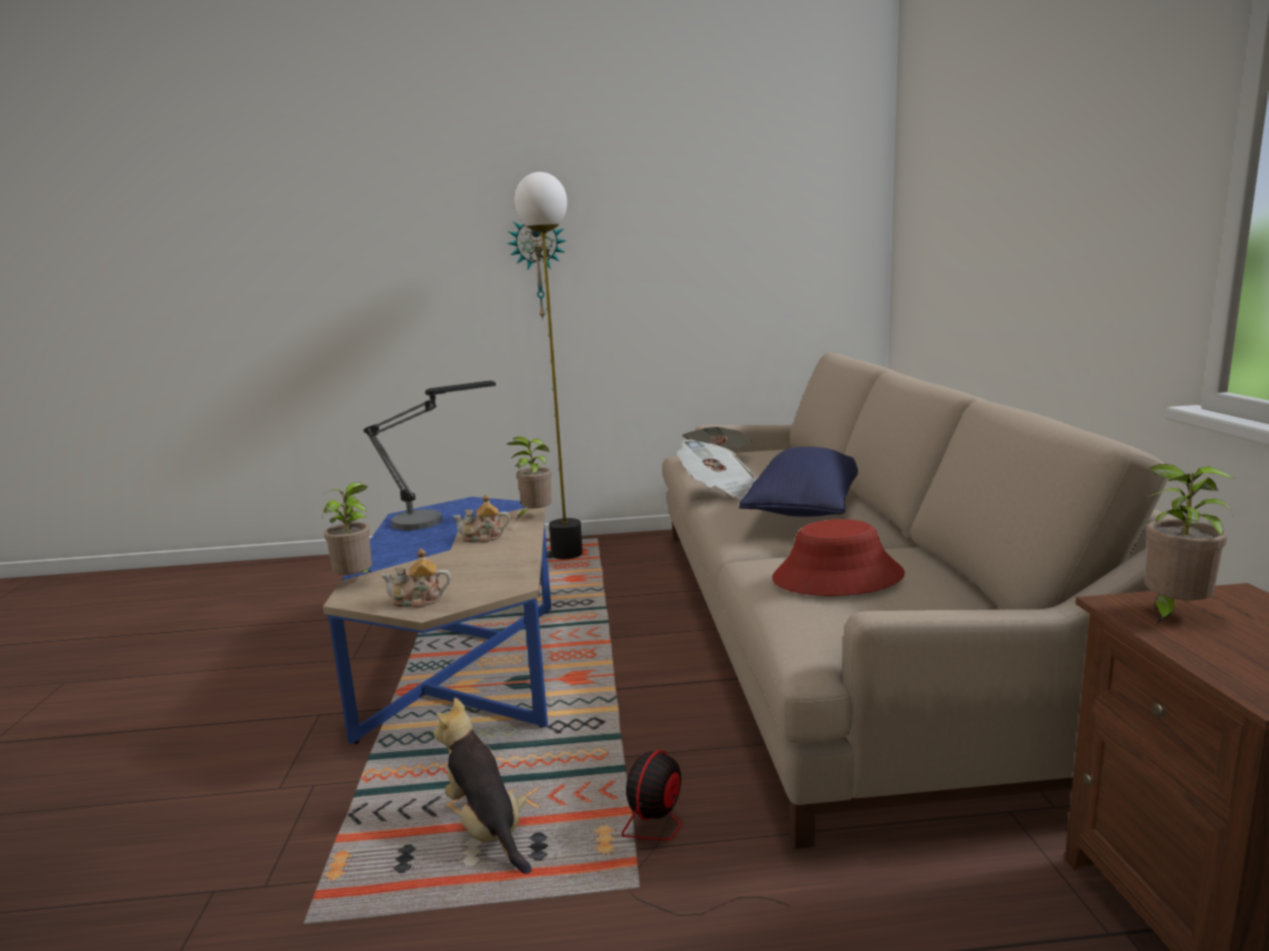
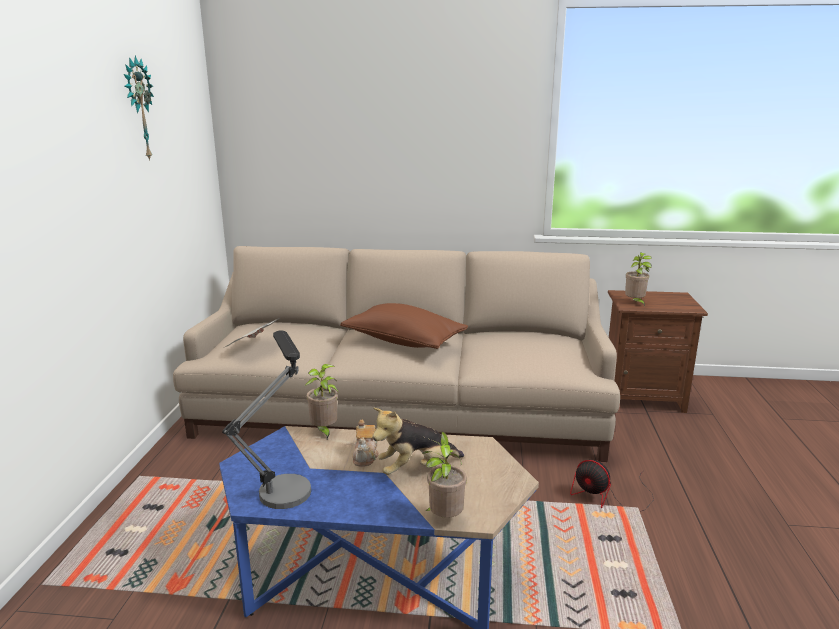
camera: 80 degrees left, 5 degrees up
(418, 601) = (500, 484): teapot -> none
(487, 828) = (593, 559): plush toy -> plush toy (416, 469)
(538, 266) = (47, 212): wall clock -> wall clock (138, 109)
(567, 554) = (162, 498): floor lamp -> none
(719, 490) = (335, 358): newspaper -> none
(807, 508) = (404, 341): blue pillow -> brown pillow
(837, 578) = (521, 353): red hat -> none

